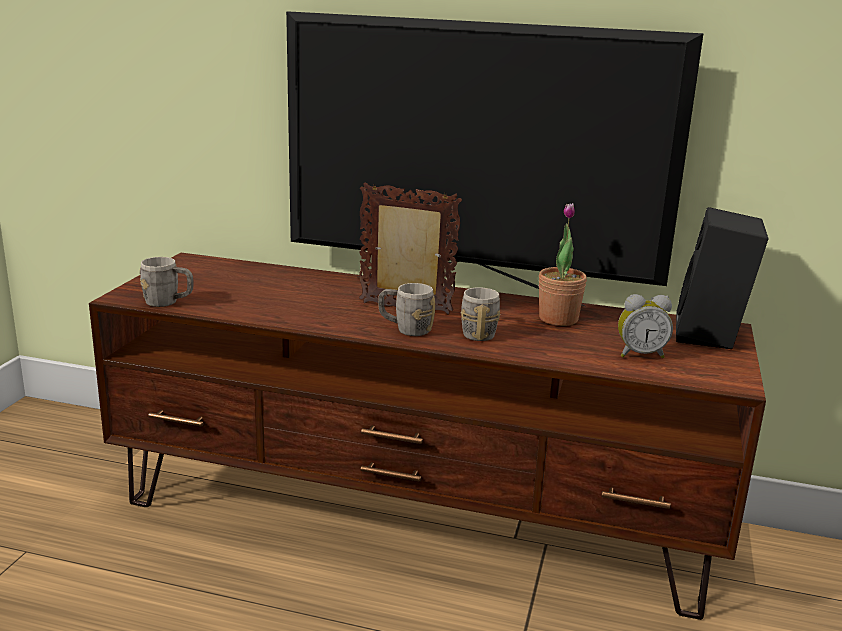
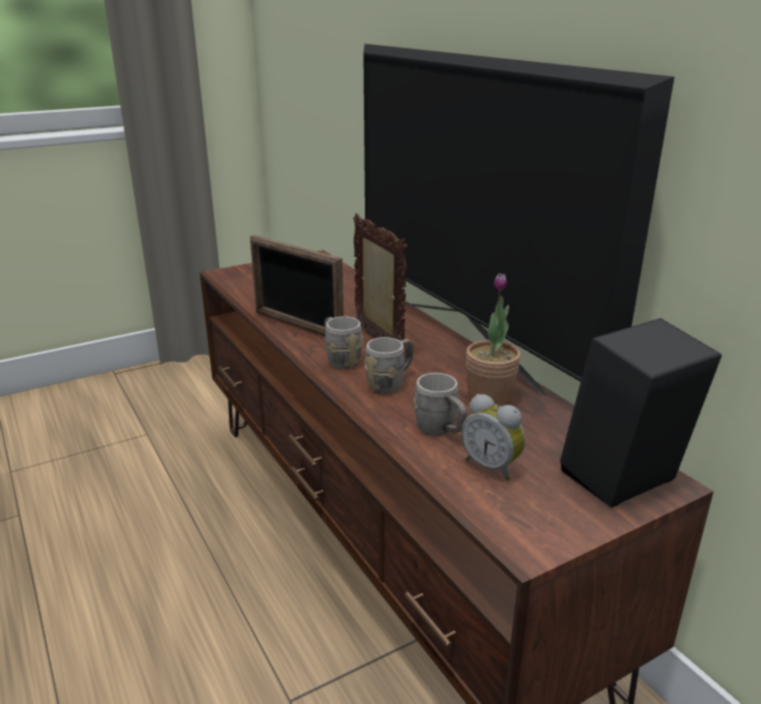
camera: 45 degrees right, 5 degrees up
(168, 302) = (238, 285): grey mug -> grey mug (441, 431)
(312, 317) = (297, 326): none -> picture frame

